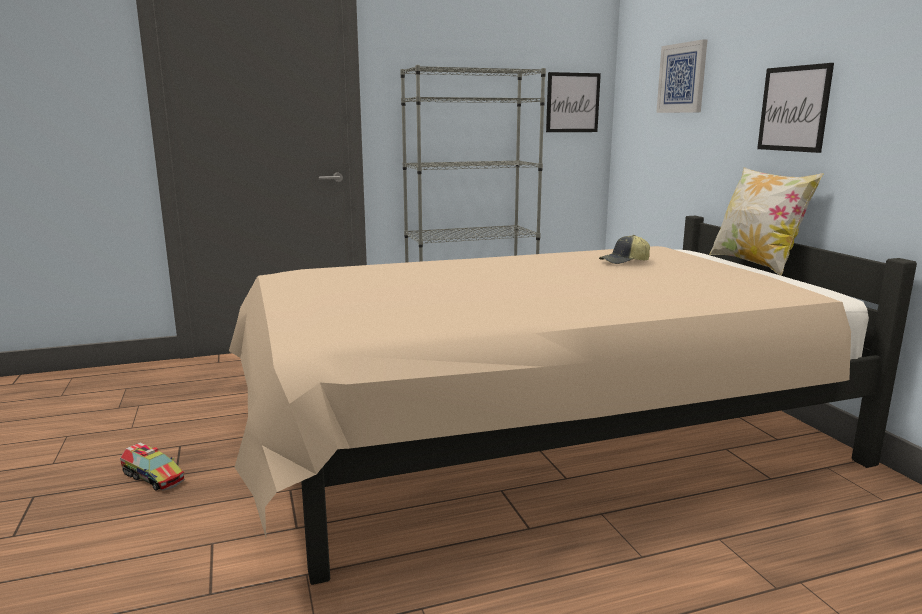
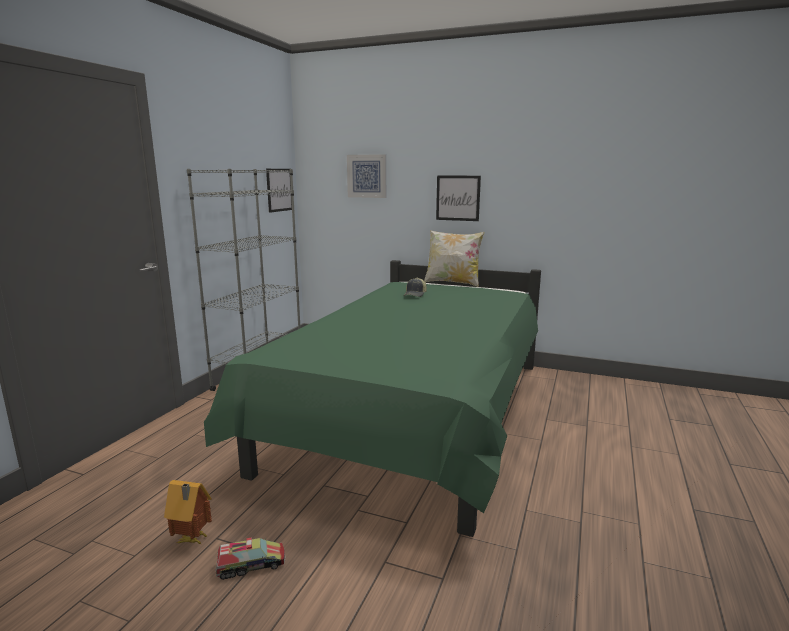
camera: 50 degrees left, 0 degrees up
(167, 438) = (191, 540): none -> toy house
(534, 440) = (414, 416): beige bed -> green bed

